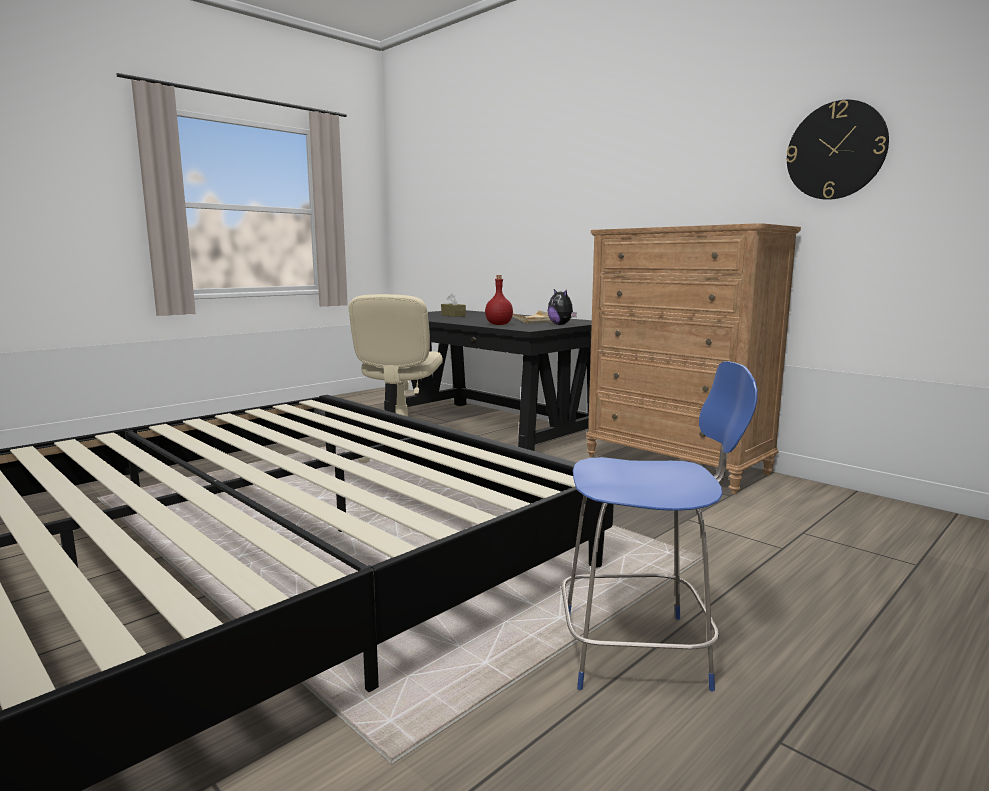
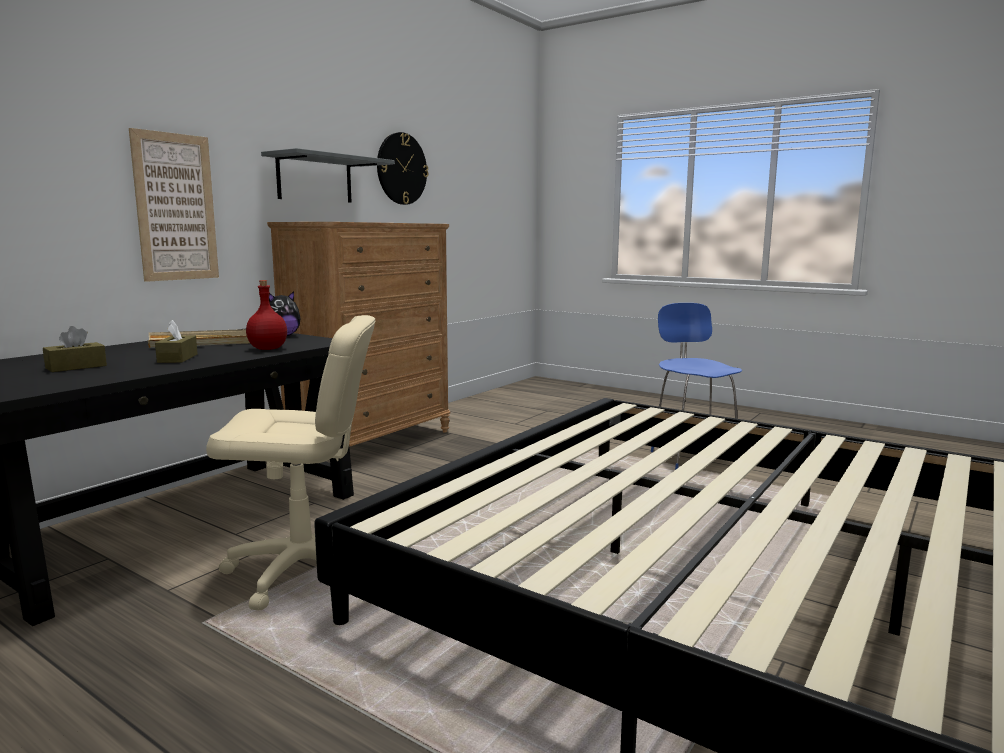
camera: 100 degrees left, 0 degrees up
(470, 319) = (177, 358): none -> brown tissue box
(576, 225) = (176, 207): none -> picture
(696, 186) = (315, 179): none -> grey shelf

